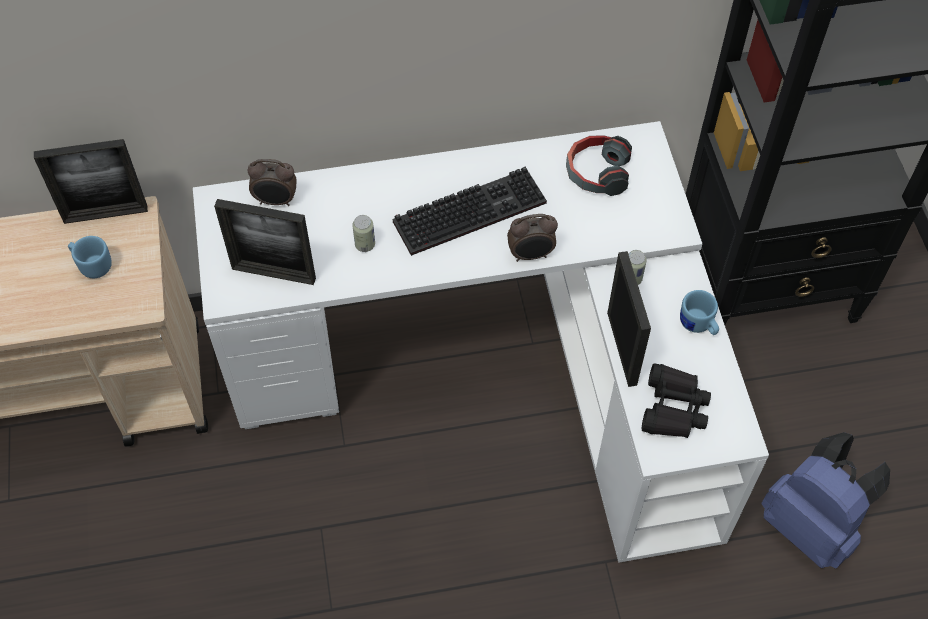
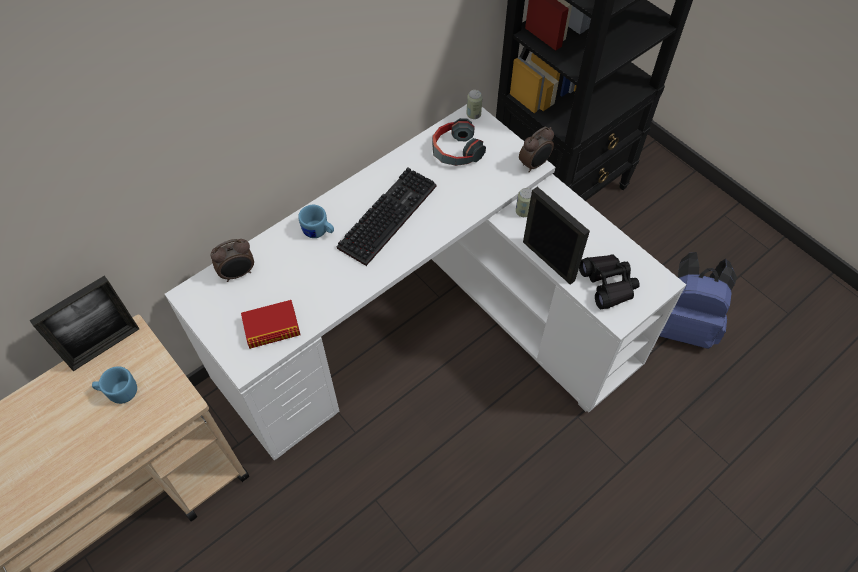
camera: 30 degrees left, 0 degrees up
(273, 273) = (272, 328): picture frame -> book
(365, 245) = (327, 274): can -> can (473, 115)
(531, 255) = (450, 226): alarm clock -> alarm clock (534, 164)
(698, 325) = (586, 222): blue mug -> blue mug (318, 232)

